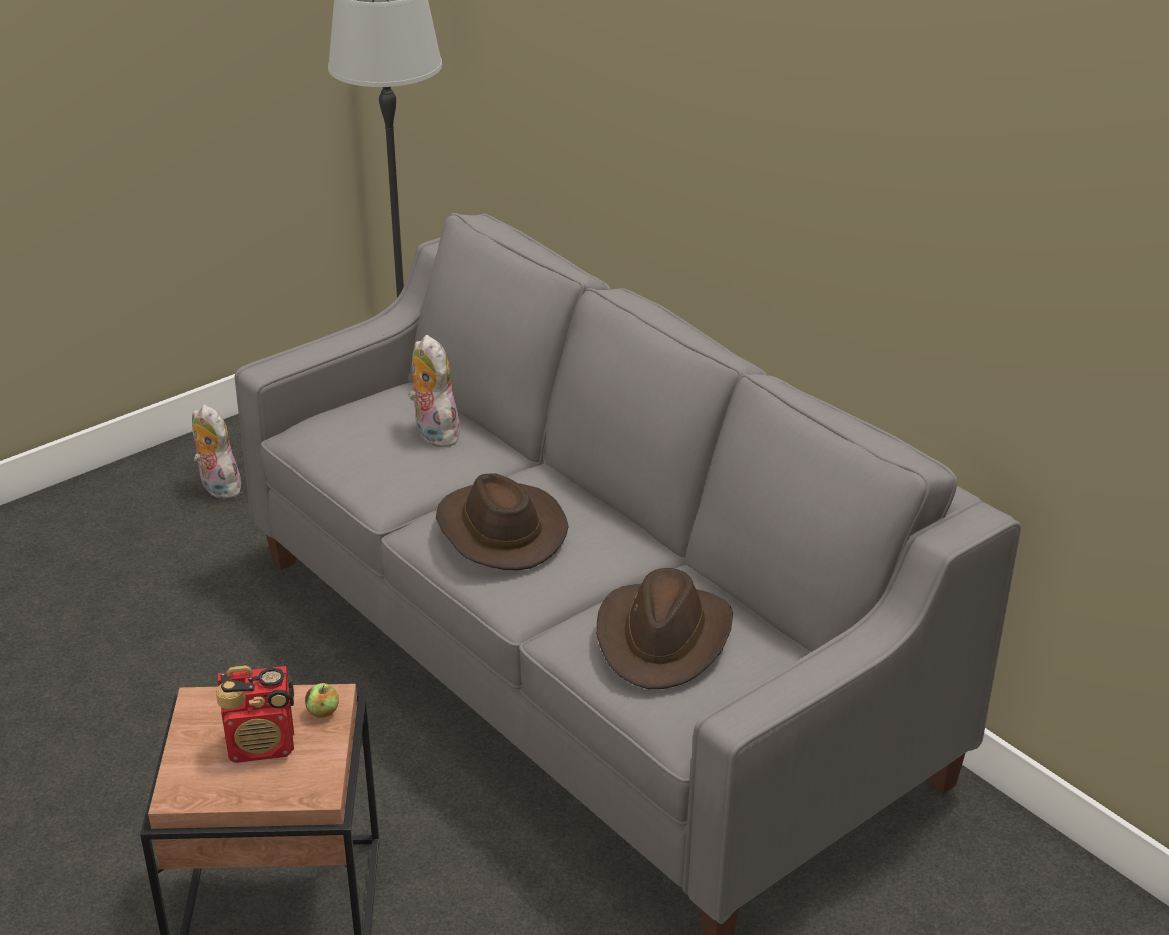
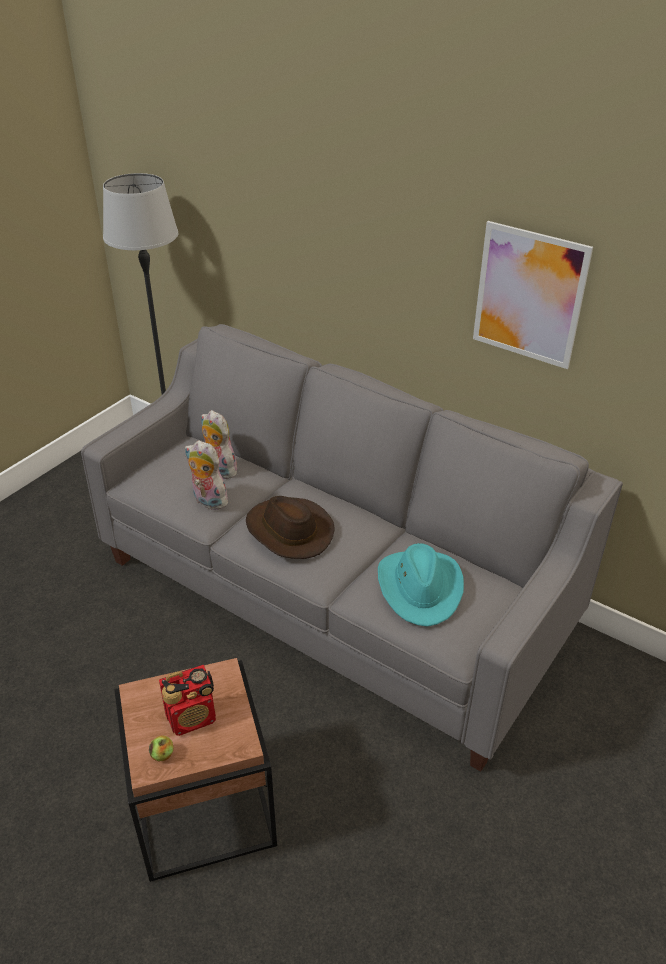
camera: 15 degrees left, 5 degrees up
(217, 487) = (62, 516): plush toy -> plush toy (208, 501)
(323, 712) = (223, 683): apple -> apple (162, 755)
(664, 638) = (420, 588): brown hat -> turquoise hat
(895, 204) = (529, 295): none -> picture

